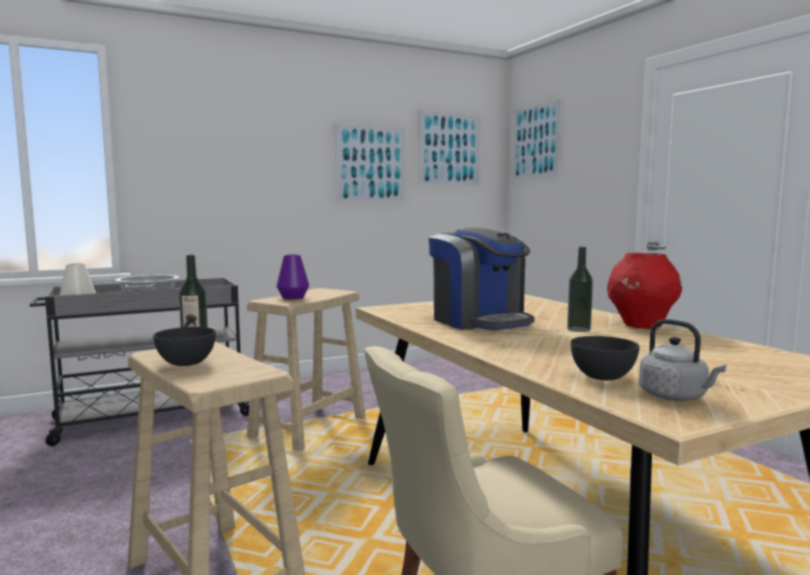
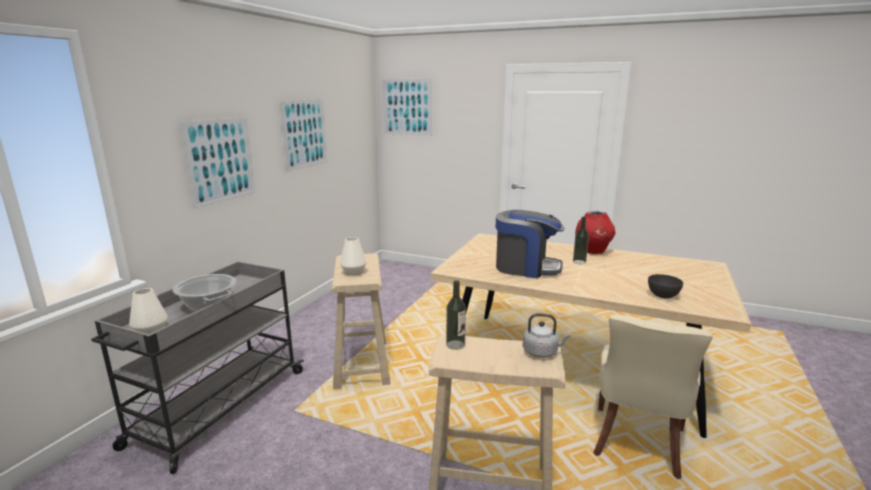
camera: 40 degrees left, 10 degrees up
(186, 363) = (489, 358): grey bowl -> none
(293, 297) = (353, 272): purple vase -> white vase
(449, 149) = (347, 114): picture -> picture (220, 160)
(675, 397) = (704, 299): grey kettle -> grey kettle (542, 352)

